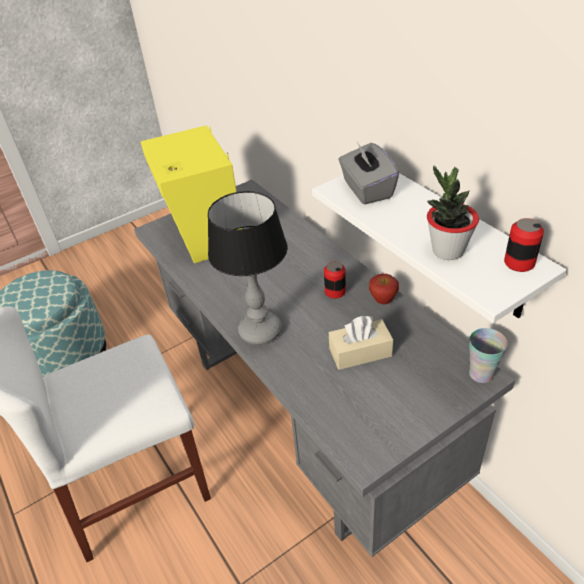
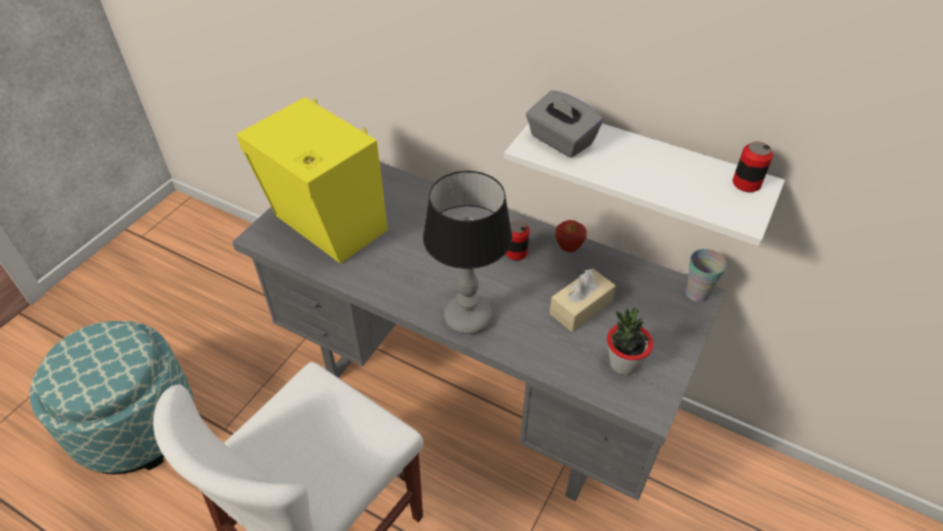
camera: 30 degrees left, 5 degrees up
(447, 251) = (681, 187): potted plant -> potted plant (623, 363)

